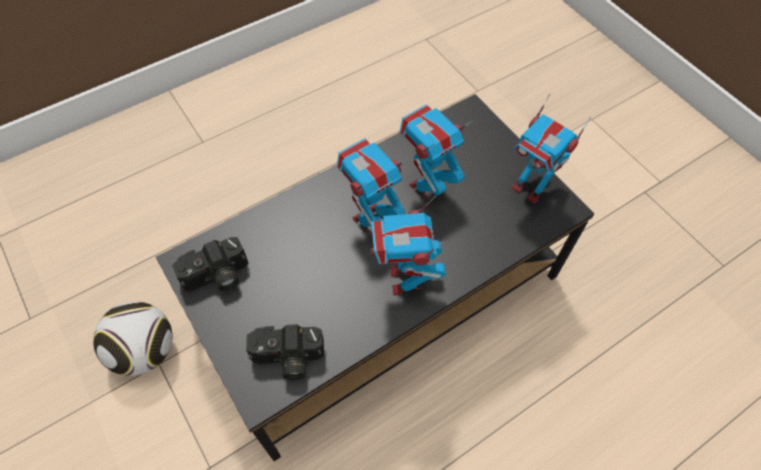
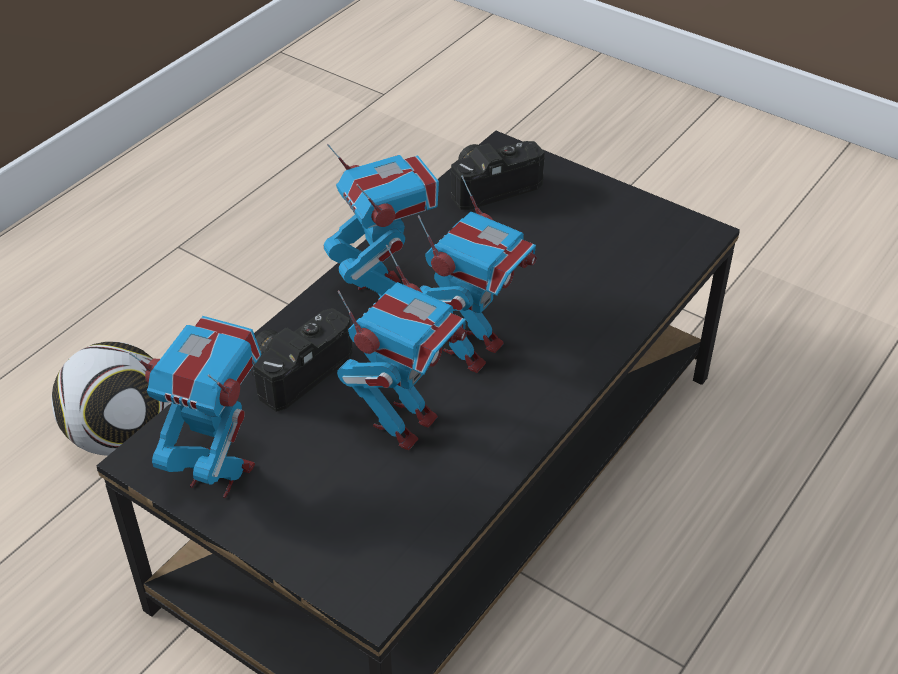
camera: 160 degrees right, 15 degrees down
(145, 351) = (733, 324): football -> football (121, 435)
(217, 277) = (639, 230): camera -> camera (297, 369)

